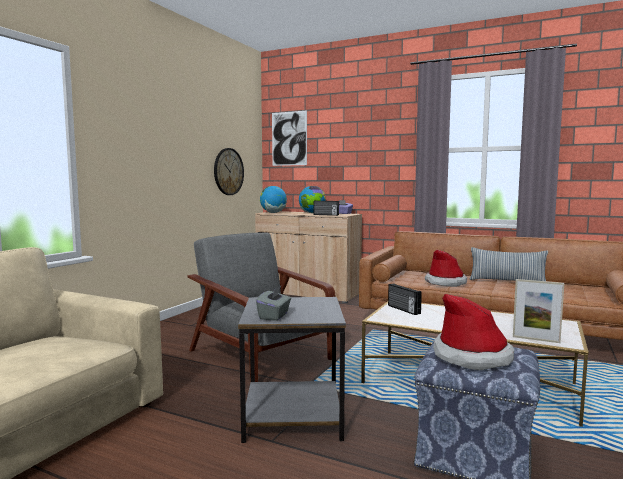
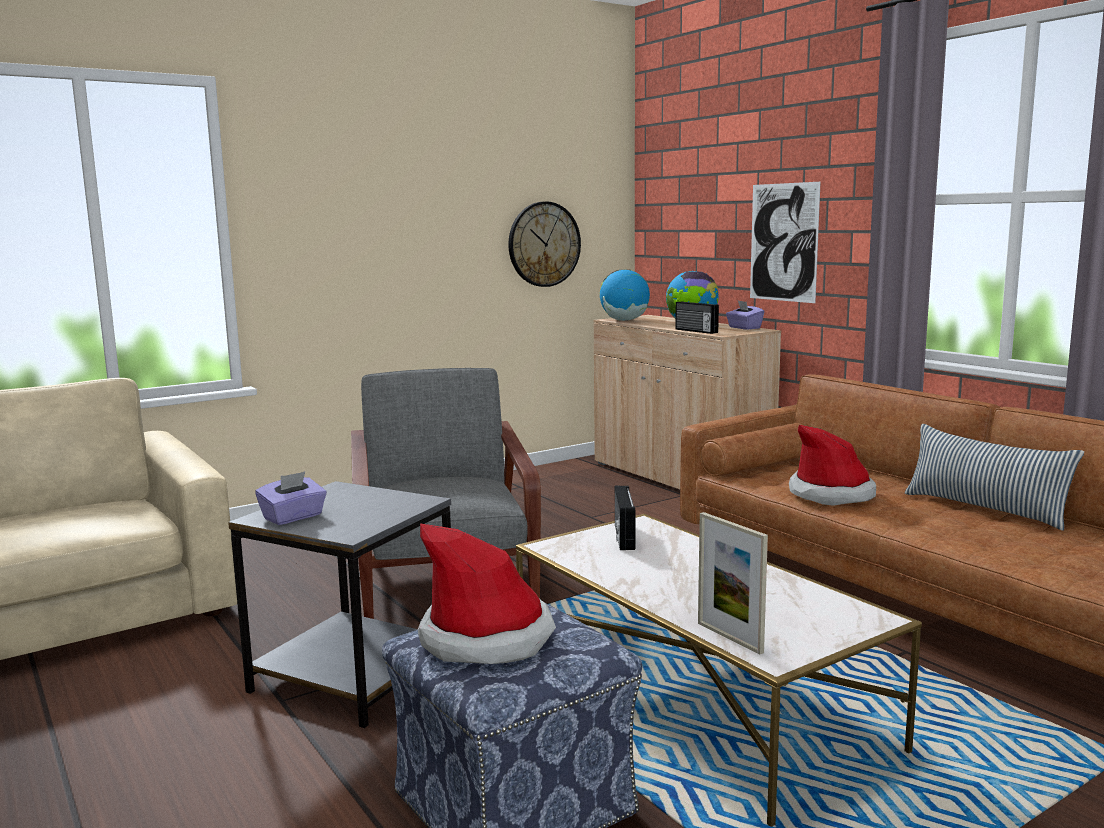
camera: 30 degrees right, 5 degrees up
(274, 316) = (293, 517): grey tissue box -> purple tissue box
(289, 138) = (673, 175): picture -> picture (783, 242)

